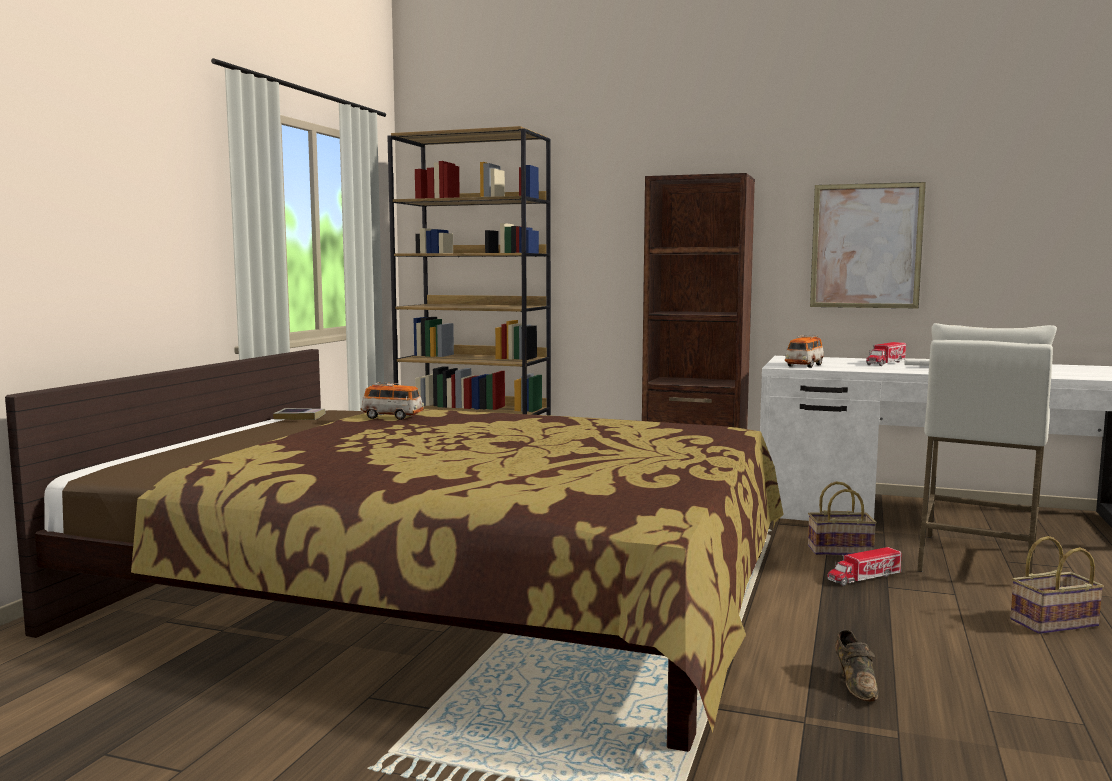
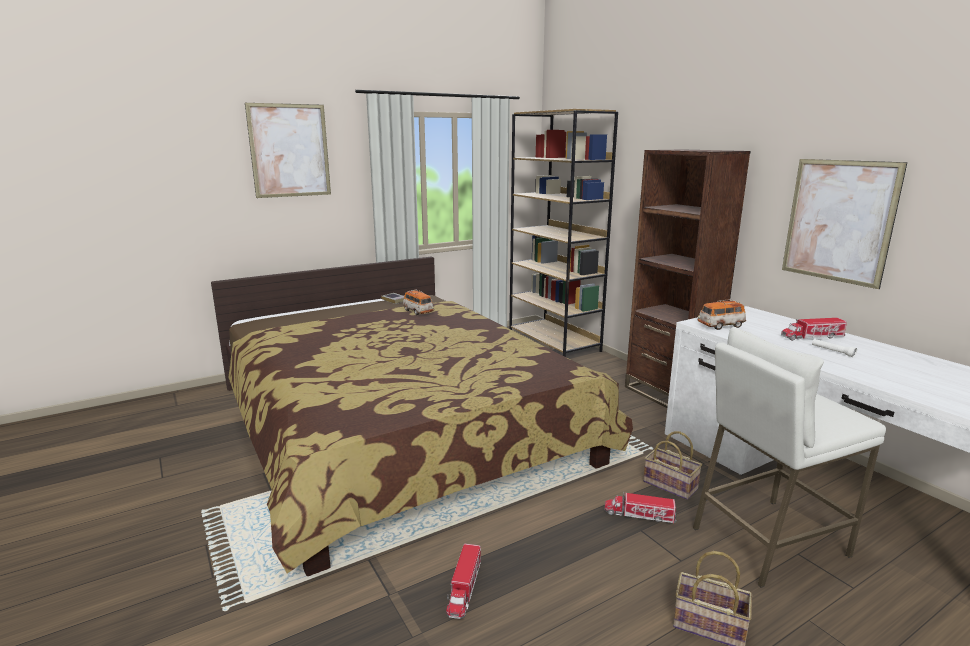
camera: 40 degrees right, 10 degrees up
(109, 148) = (290, 151): none -> picture
(855, 684) = (464, 588): brown shoe -> toy truck

